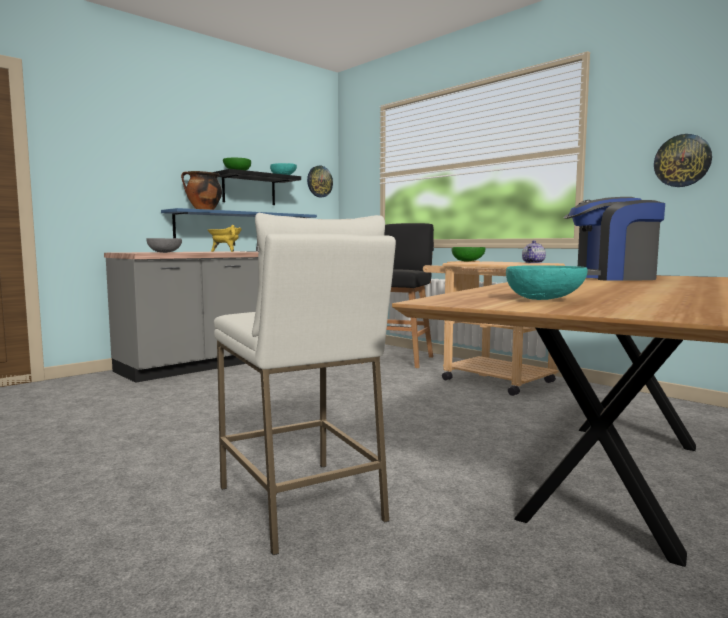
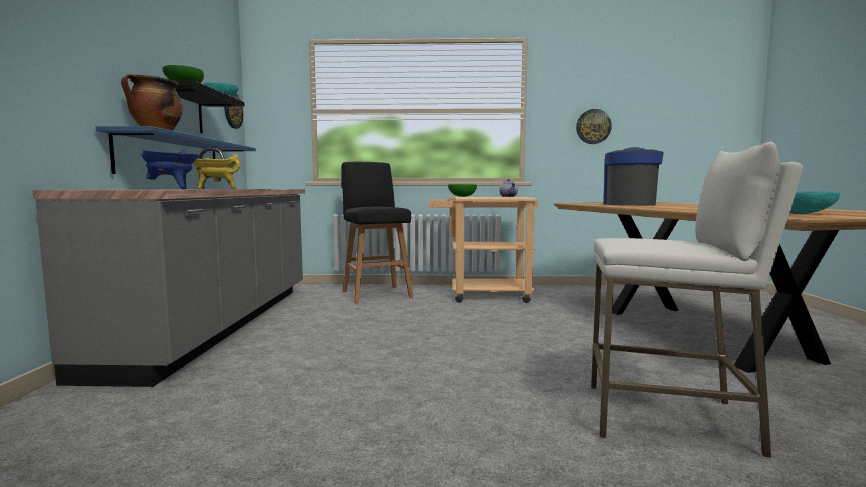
camera: 45 degrees left, 0 degrees up
(164, 252) = (172, 189): grey bowl -> blue cooking pot
(609, 278) = (629, 204): coffee machine -> coffee machine turned 150 degrees clockwise

